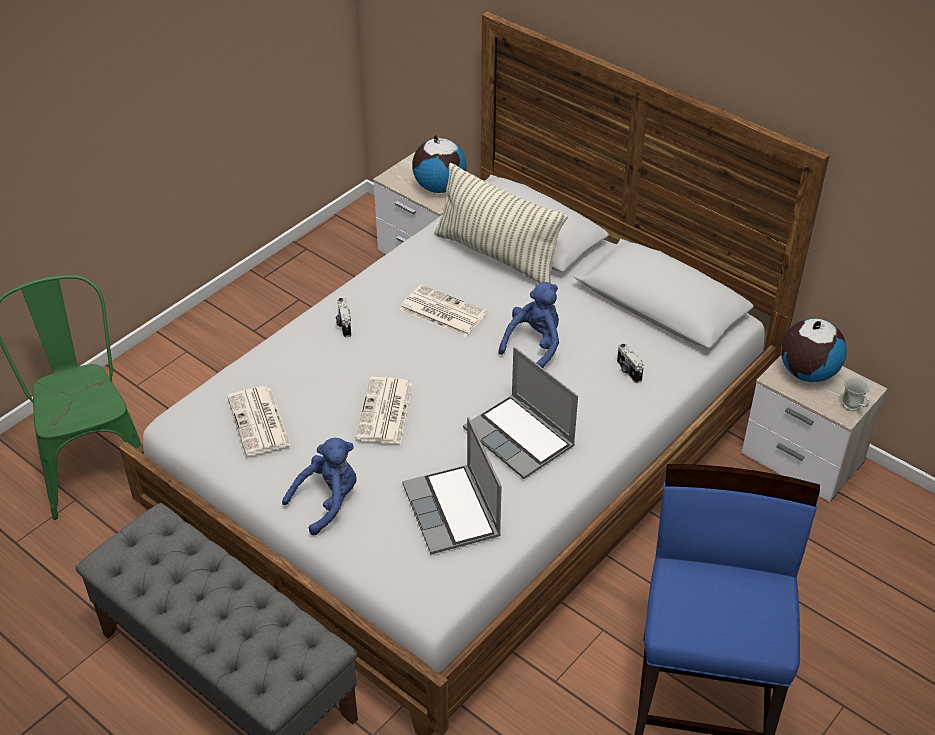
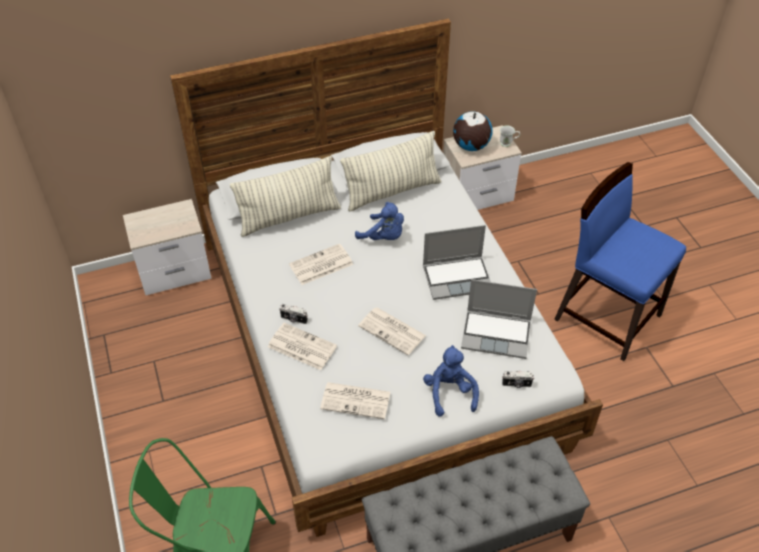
camera: 60 degrees left, 5 degrees up
(307, 347) = (301, 346): none -> newspaper
(439, 187) = (173, 219): globe -> none
(534, 345) = (383, 237): blue plush toy -> blue plush toy turned 150 degrees clockwise
(619, 321) = (392, 191): none -> pillow
(628, 371) = (436, 208): camera -> camera (516, 384)

